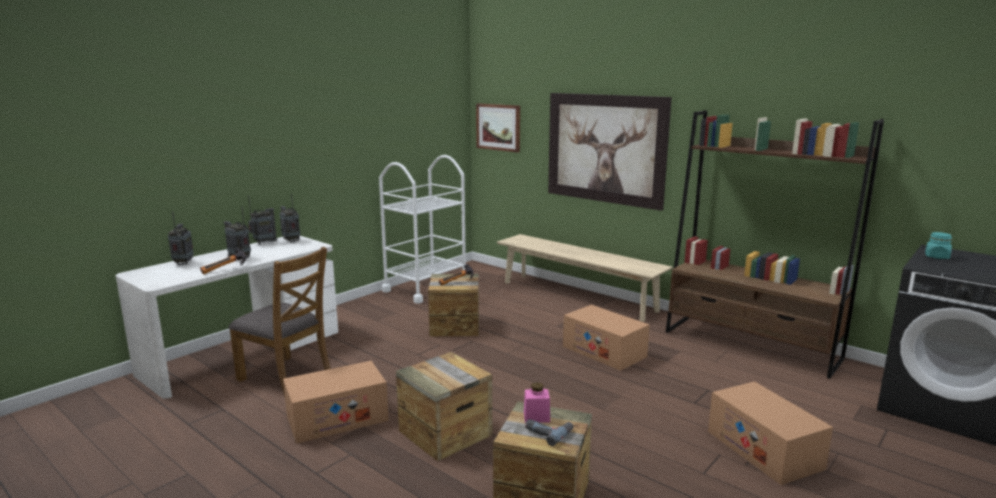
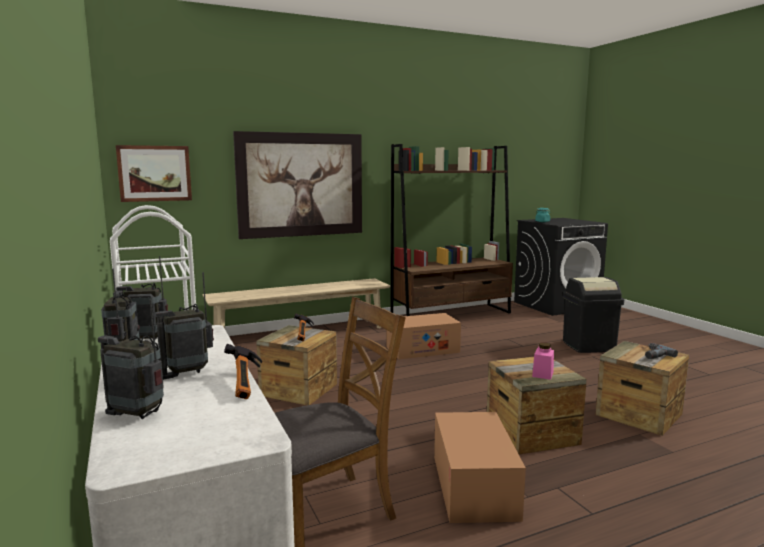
camera: 65 degrees left, 5 degrees down
(536, 417) = (629, 354): pink jar -> pink jar (542, 374)
(764, 449) = (588, 346): cardboard box -> black trash can

